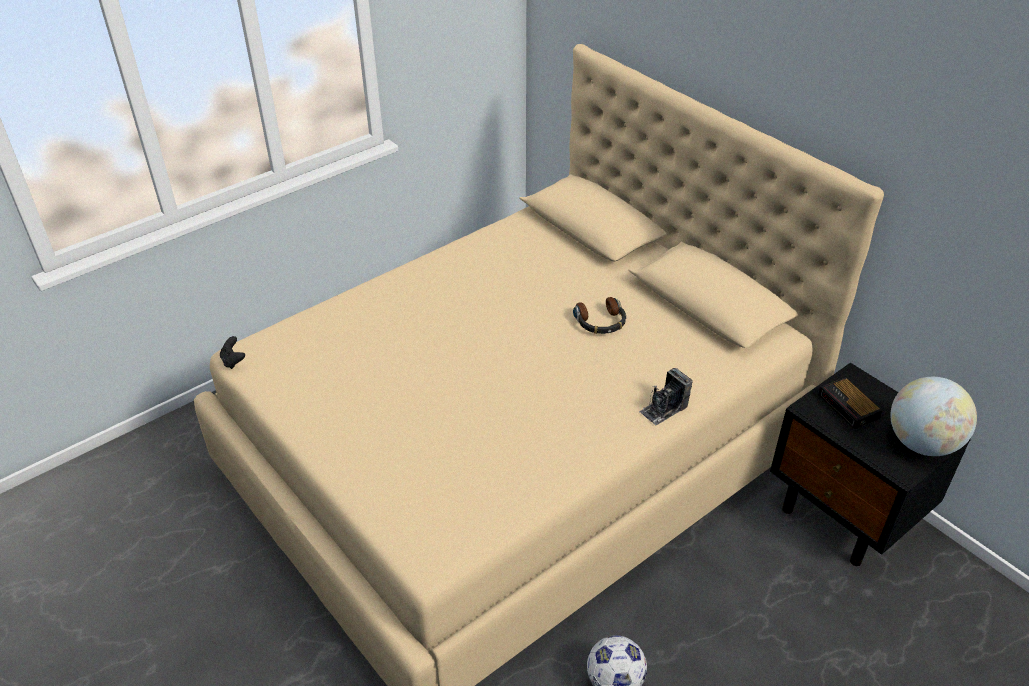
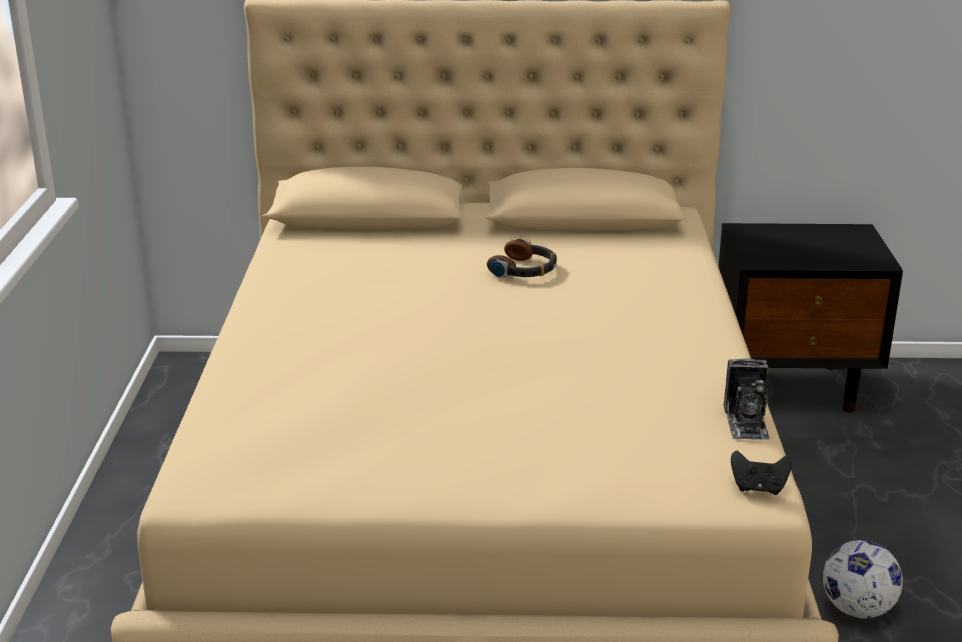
camera: 50 degrees left, 15 degrees down
(233, 361) = (197, 501): black game controller -> black game controller (758, 488)
(664, 409) = (697, 293): camera -> camera (746, 422)
(849, 407) = (776, 246): alarm clock -> none
(921, 443) = (855, 241): globe -> none

